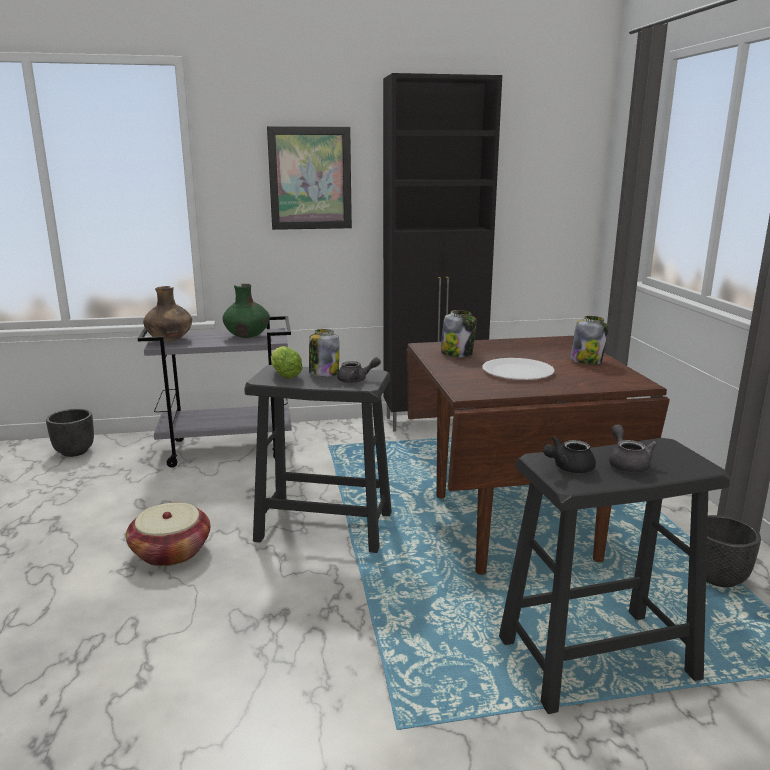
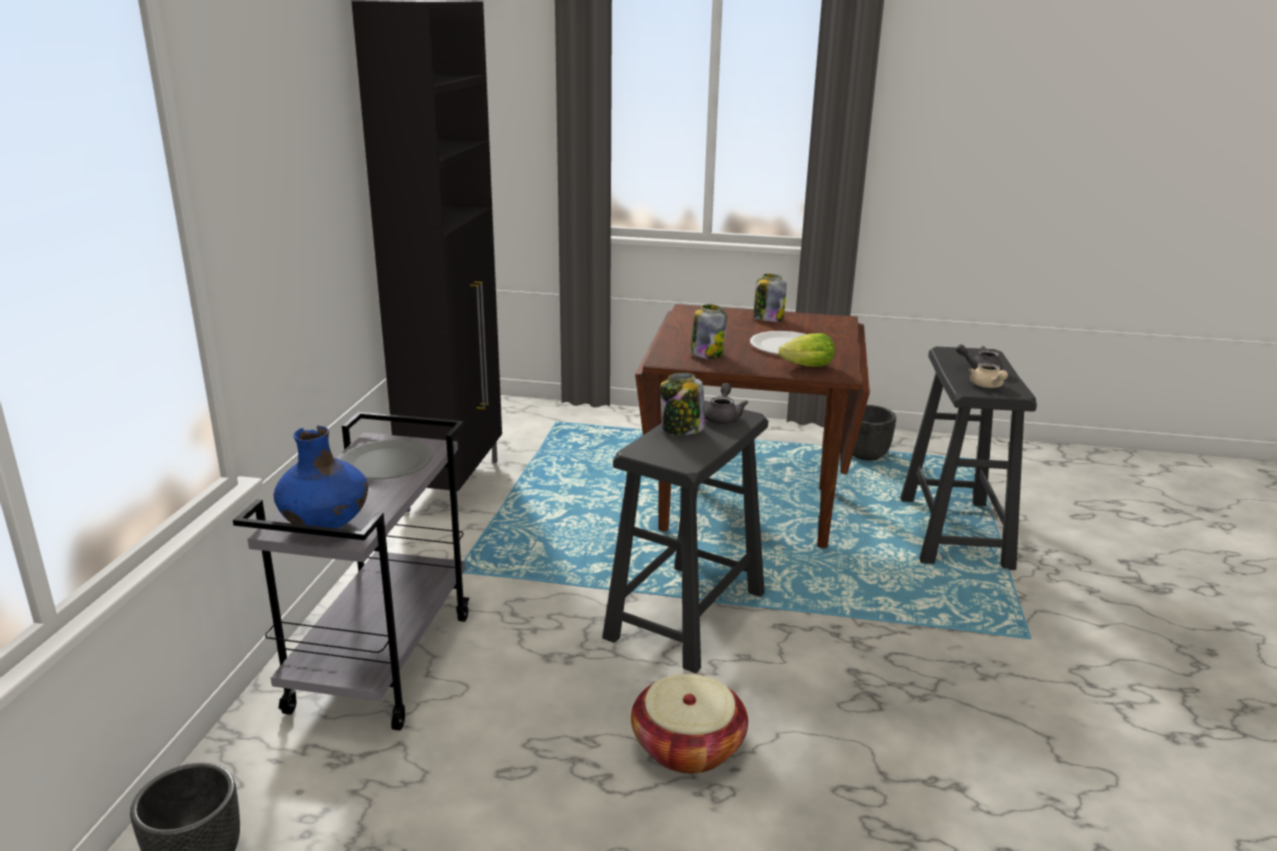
camera: 70 degrees left, 5 degrees up
(170, 340) = (326, 525): brown vase -> blue vase
(247, 337) = (386, 462): green vase -> grey plate
(284, 375) = (674, 450): lettuce -> lettuce (804, 367)
(310, 178) = (307, 176): picture -> none
(568, 468) = (987, 386): black teapot -> beige teapot

